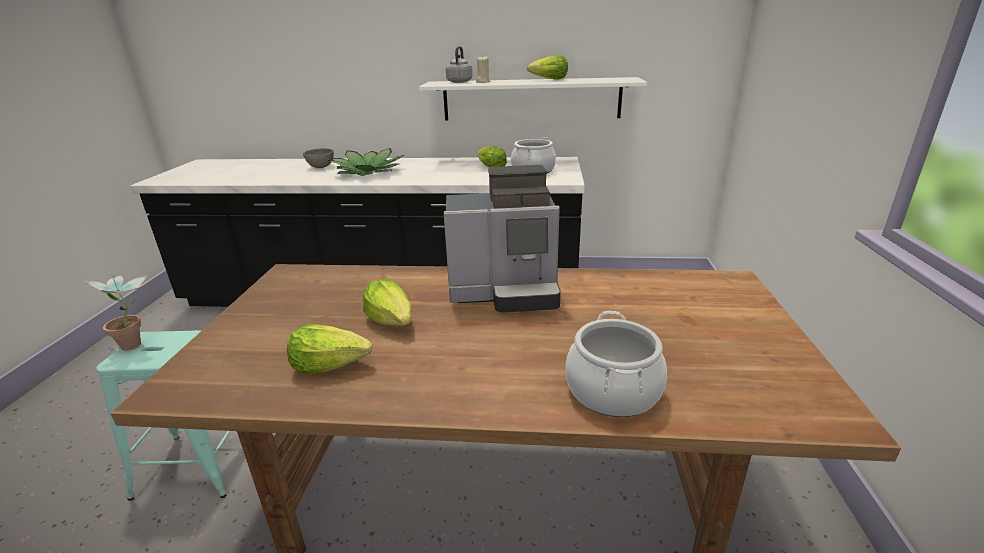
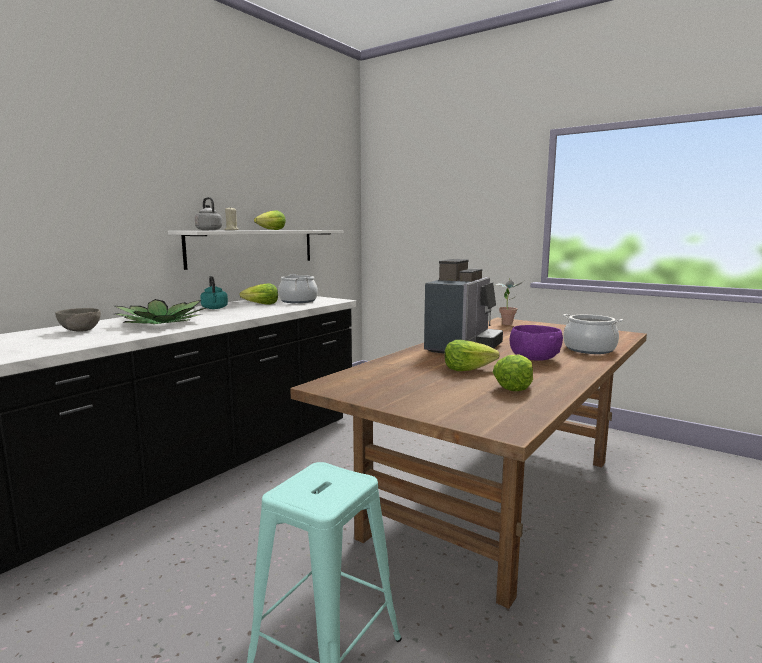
camera: 60 degrees left, 15 degrees down
(139, 344) = (300, 493): potted plant -> potted plant (507, 323)
(450, 163) = (215, 308): none -> turquoise kettle
(487, 352) = (533, 359): none -> purple bowl

